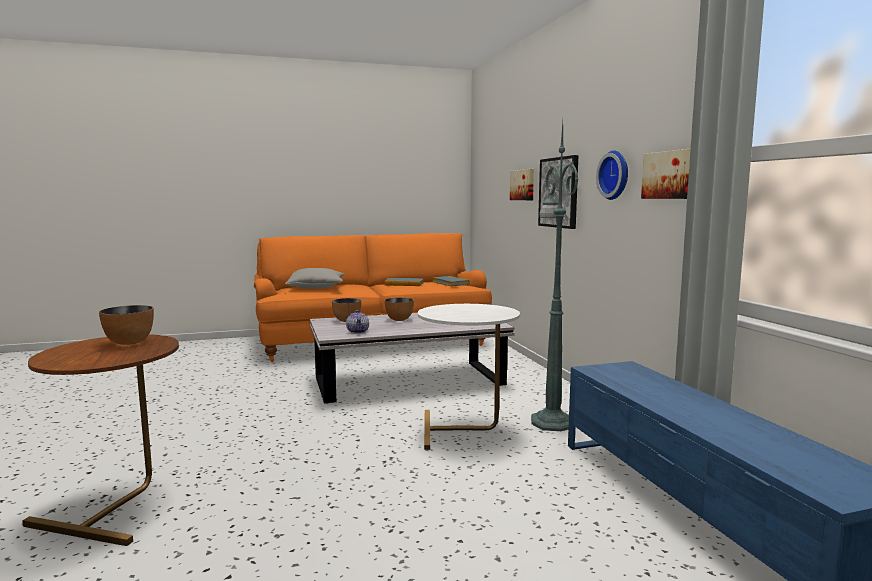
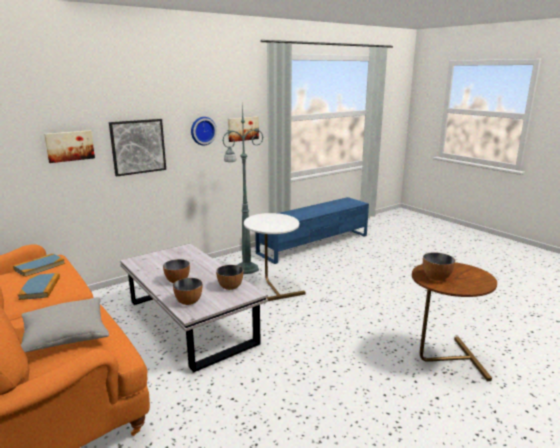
camera: 110 degrees left, 10 degrees up
(358, 331) = (230, 287): teapot -> bowl

